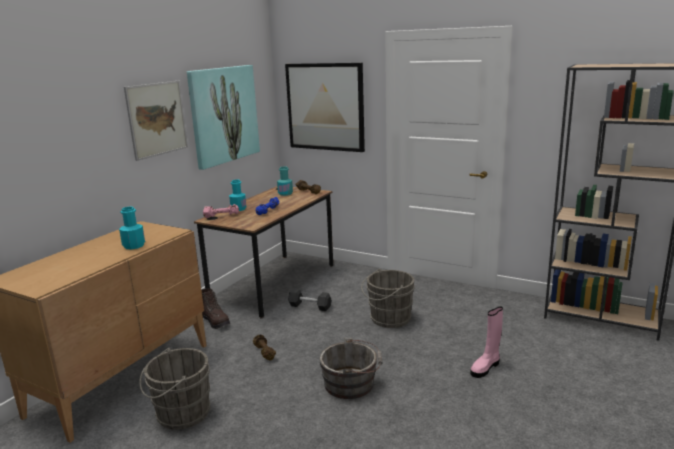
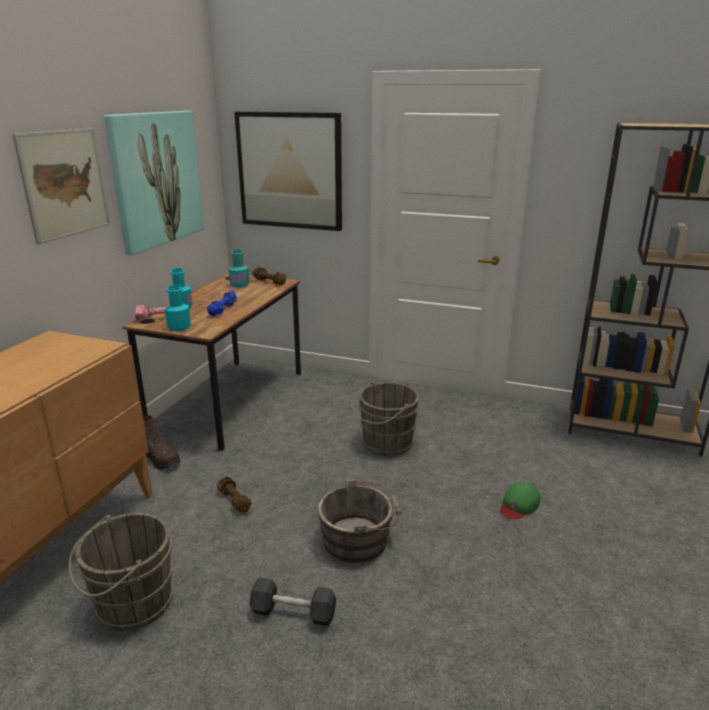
camera: 10 degrees left, 5 degrees up
(134, 246) = (45, 371): turquoise bottle -> turquoise bottle (179, 327)
(310, 306) = (282, 431): black dumbbell -> black dumbbell (293, 612)
(485, 367) = (519, 505): pink boot -> green cap

